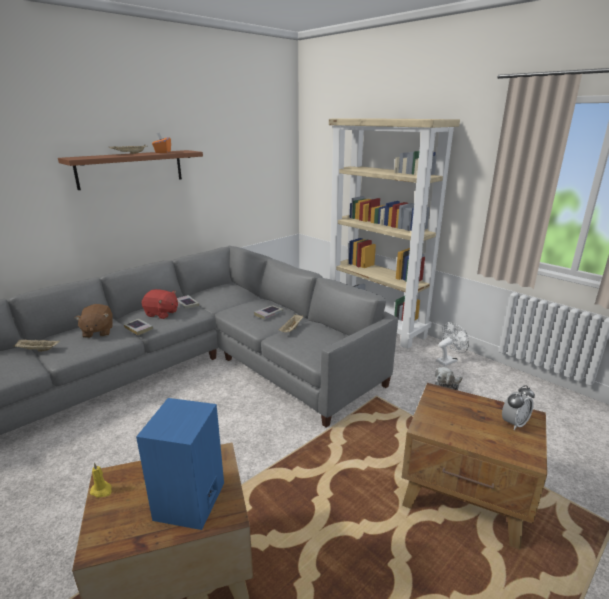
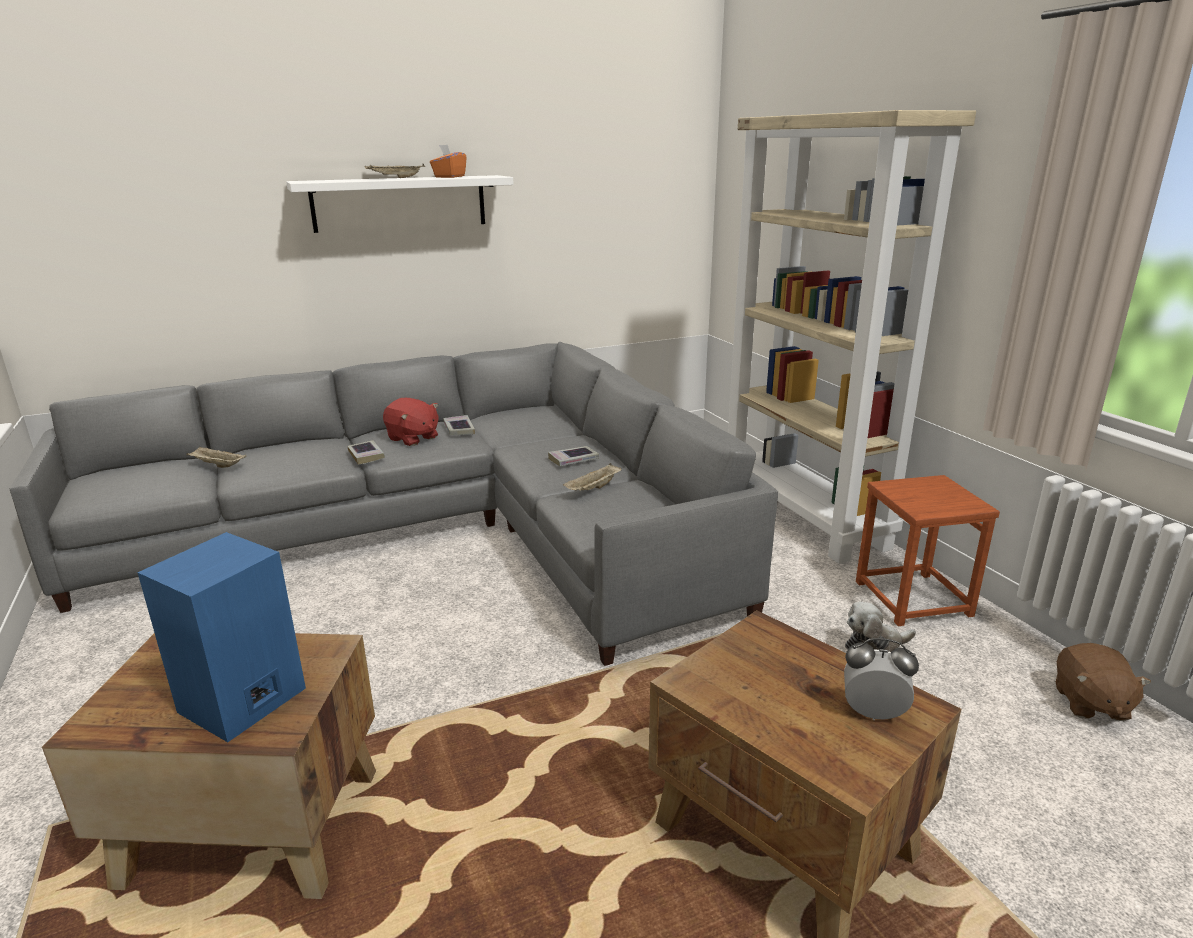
camera: 20 degrees right, 0 degrees up
(98, 332) = (308, 452): brown plush toy -> brown plush toy (1090, 703)
(102, 490) = (148, 658): yellow candle -> none
(131, 169) = (400, 203): brown shelf -> white shelf
(449, 360) = (911, 598): white fan -> brown stool
(514, 423) = (873, 713): alarm clock -> alarm clock turned 150 degrees counterclockwise

